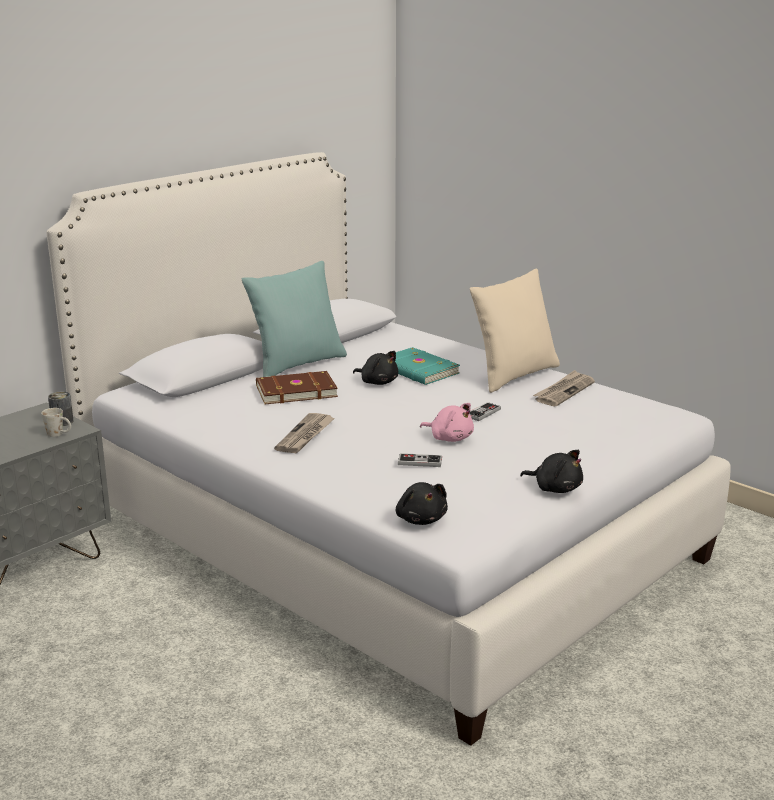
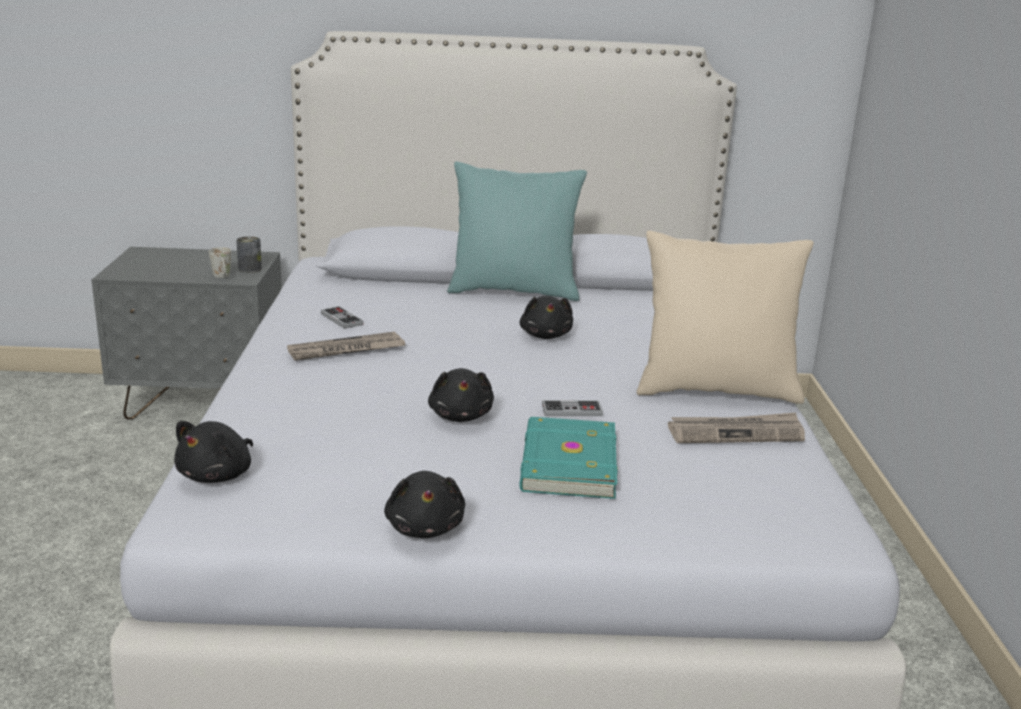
camera: 45 degrees right, 0 degrees up
(295, 391) = (447, 311): brown book -> none
(417, 370) = (615, 341): turquoise book -> turquoise book (566, 463)
(420, 462) = (362, 421): game controller -> game controller (341, 319)
(449, 438) = (461, 416): pink plush toy -> black plush toy

